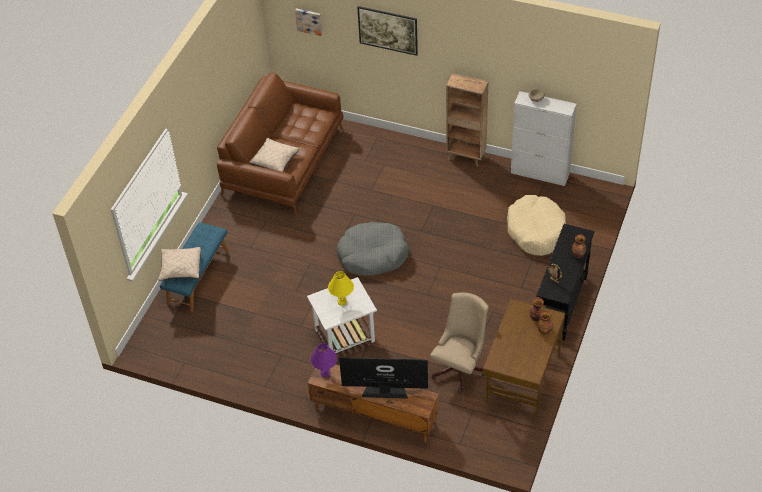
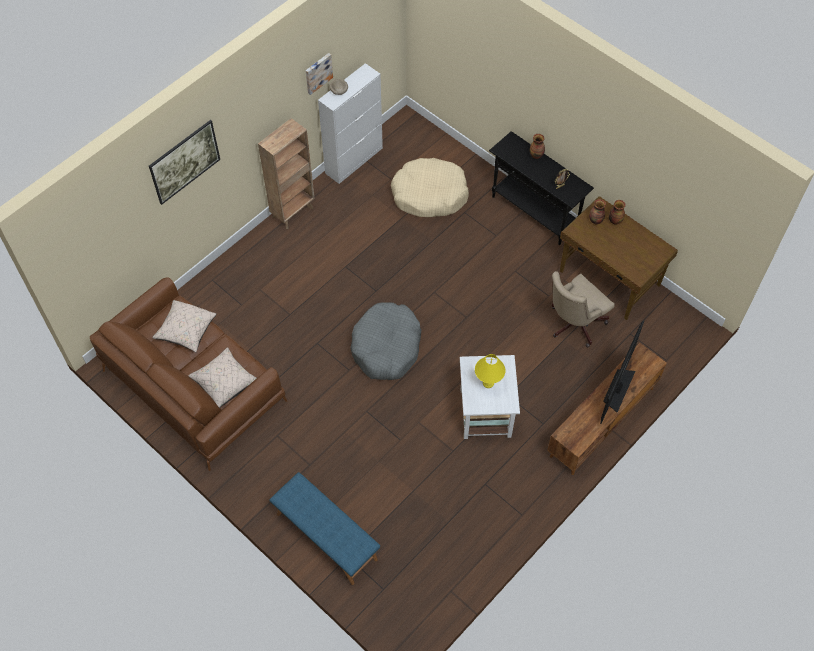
camera: 70 degrees left, 10 degrees up
(181, 269) = (339, 541): beige pillow -> beige pillow (186, 330)
(309, 21) = (101, 235): picture -> picture (318, 73)
(325, 373) = (571, 435): purple table lamp -> none
(460, 367) = (573, 324): beige office chair -> beige office chair turned 90 degrees counterclockwise

